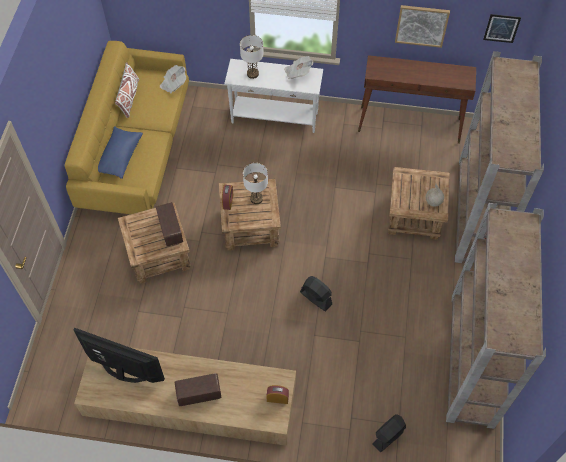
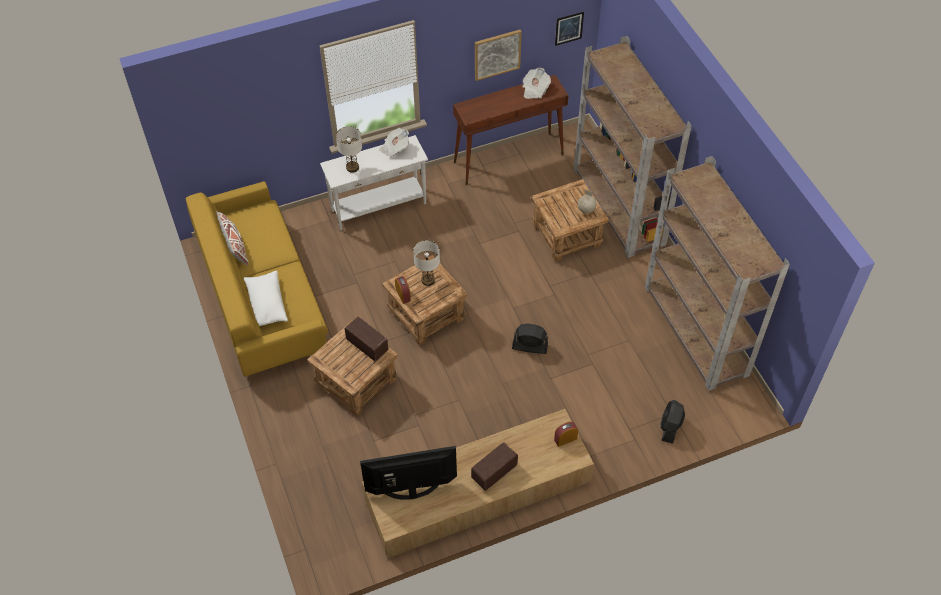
camera: 30 degrees left, 5 degrees down
(119, 157) = (266, 304): blue pillow -> white pillow
(173, 84) = (270, 214): newspaper -> newspaper (535, 90)

